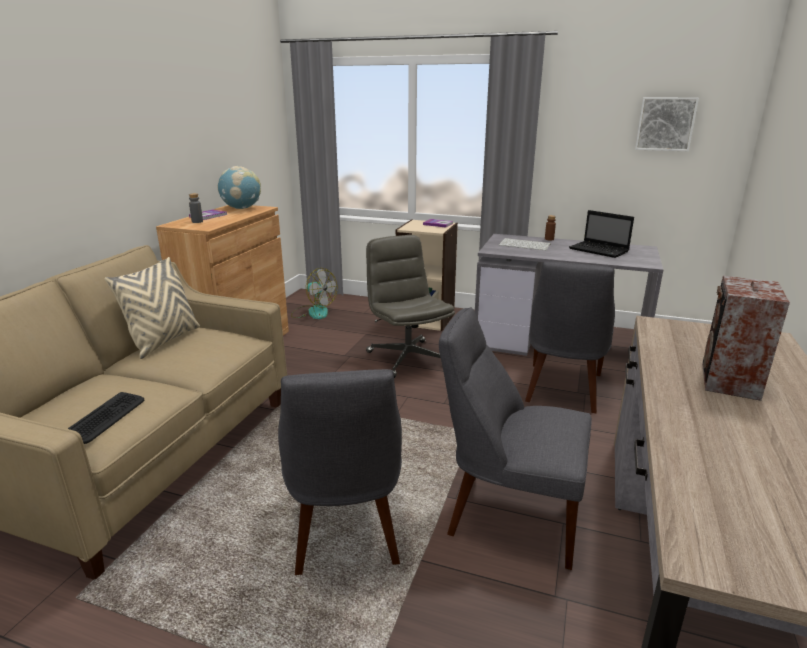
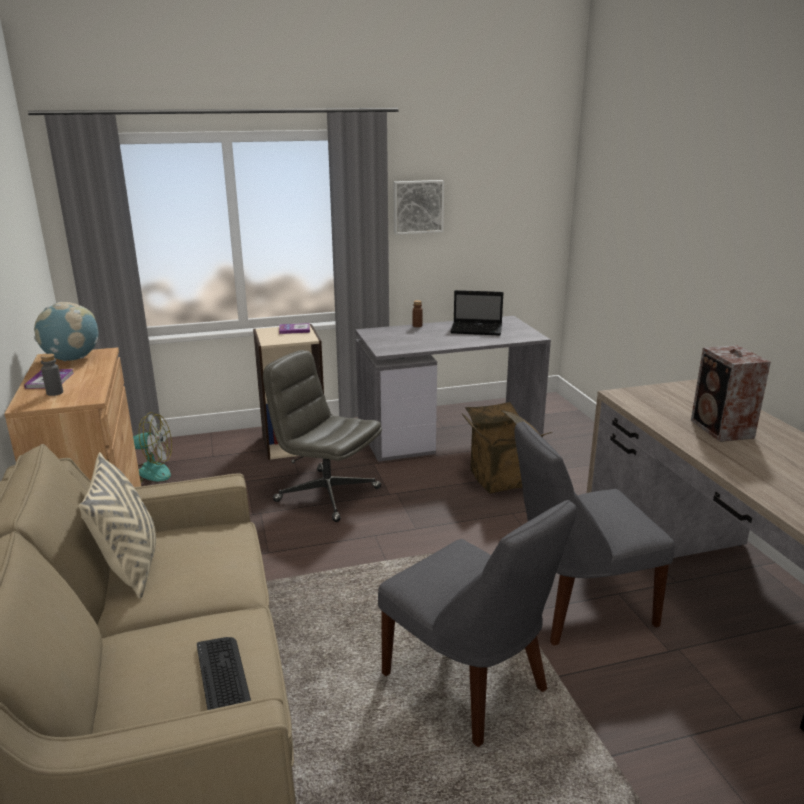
camera: 35 degrees left, 0 degrees up
(525, 245) = (406, 337): keyboard -> none
(562, 389) = (499, 477): grey chair -> cardboard box
(665, 124) = (501, 197): picture -> picture (417, 206)

